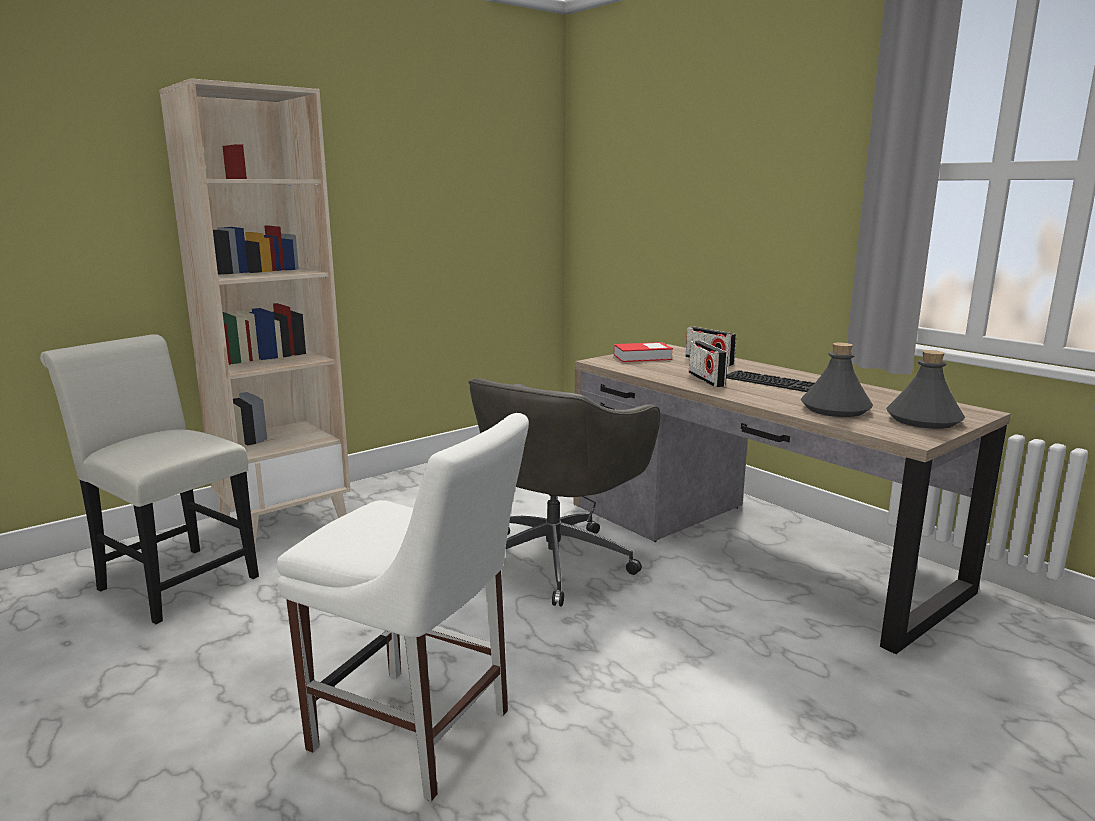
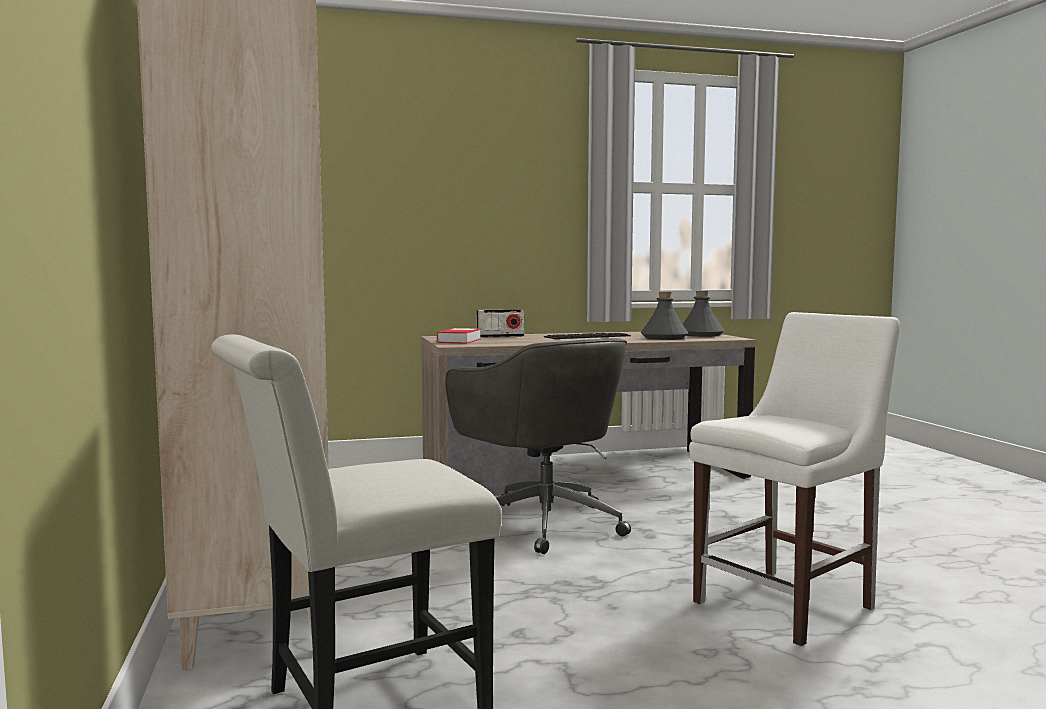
camera: 65 degrees left, 10 degrees down
(706, 379) = (557, 340): radio -> none

